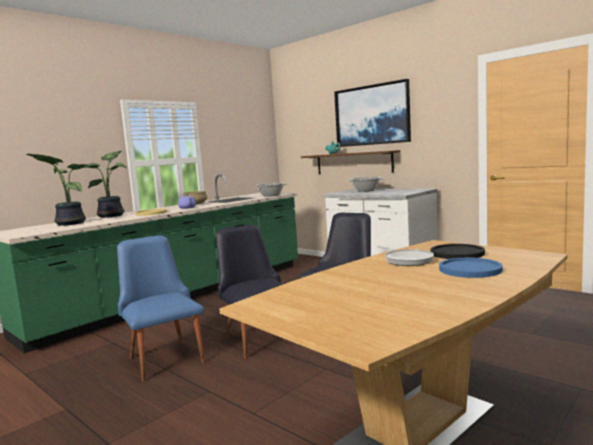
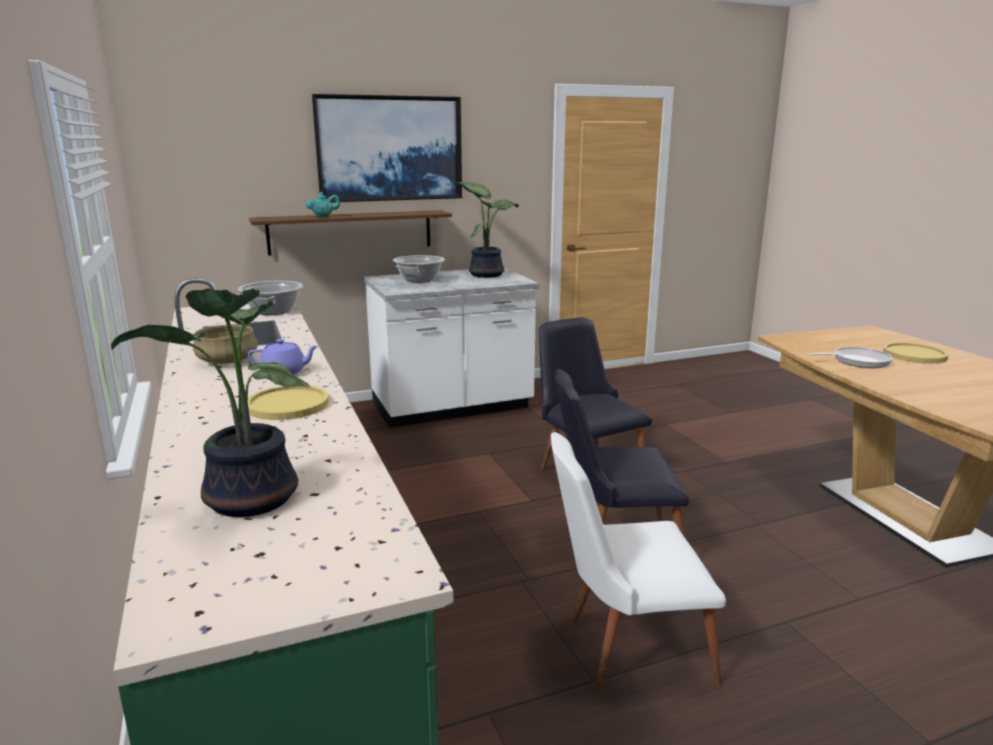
camera: 65 degrees left, 10 degrees up
(113, 215) = (203, 442): potted plant -> potted plant (486, 274)
(164, 356) = (624, 648): blue chair -> white chair
(457, 253) = (840, 344): black plate -> none
(470, 269) = (914, 355): blue plate -> yellow plate

